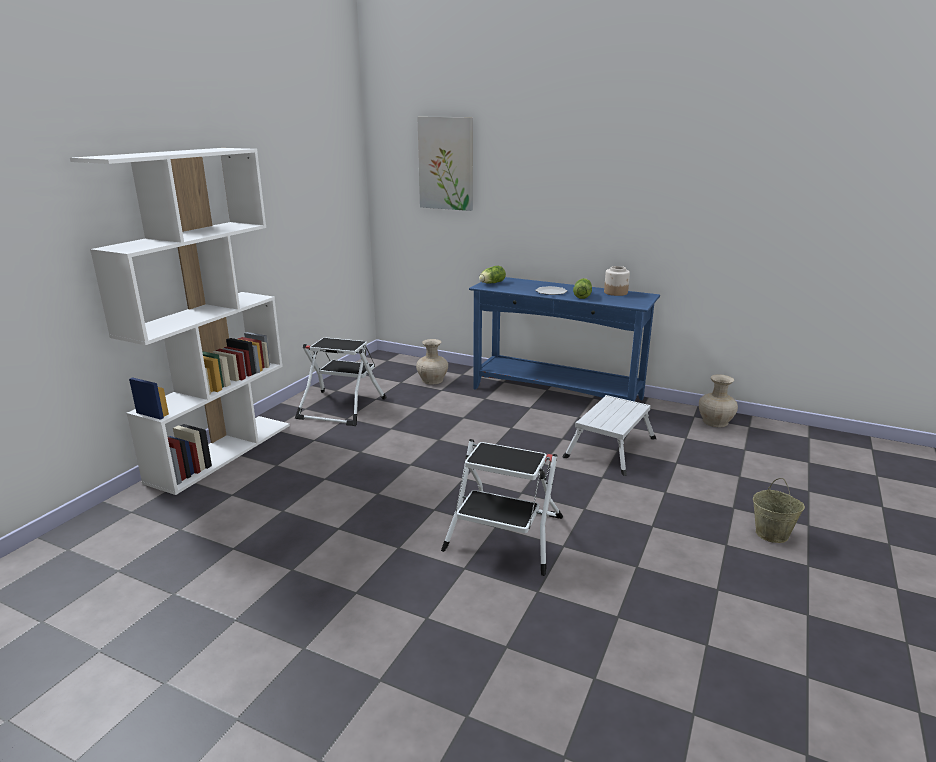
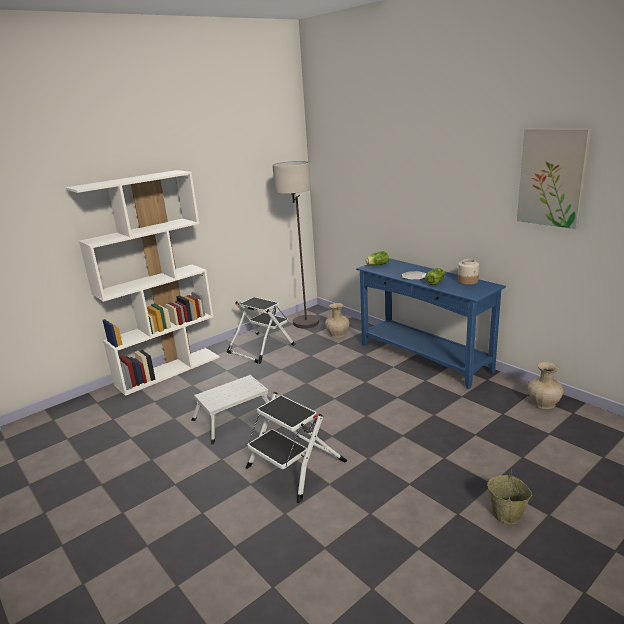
camera: 25 degrees right, 0 degrees up
(381, 376) = (304, 326): none -> grey floor lamp
(446, 163) = (355, 169): picture -> picture (552, 177)
(611, 447) = (430, 411): white step ladder -> white step ladder (235, 418)

